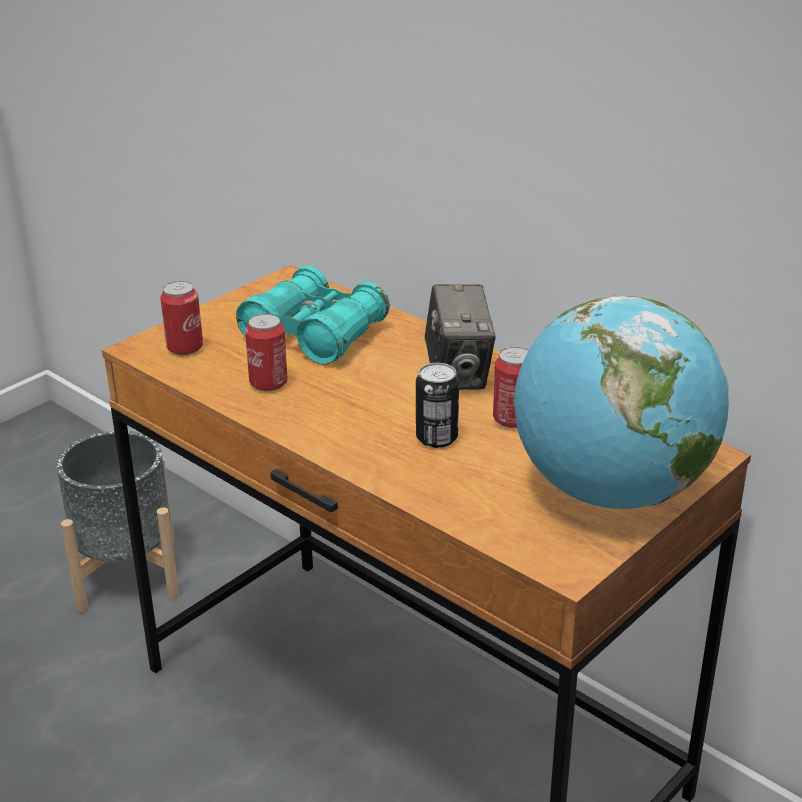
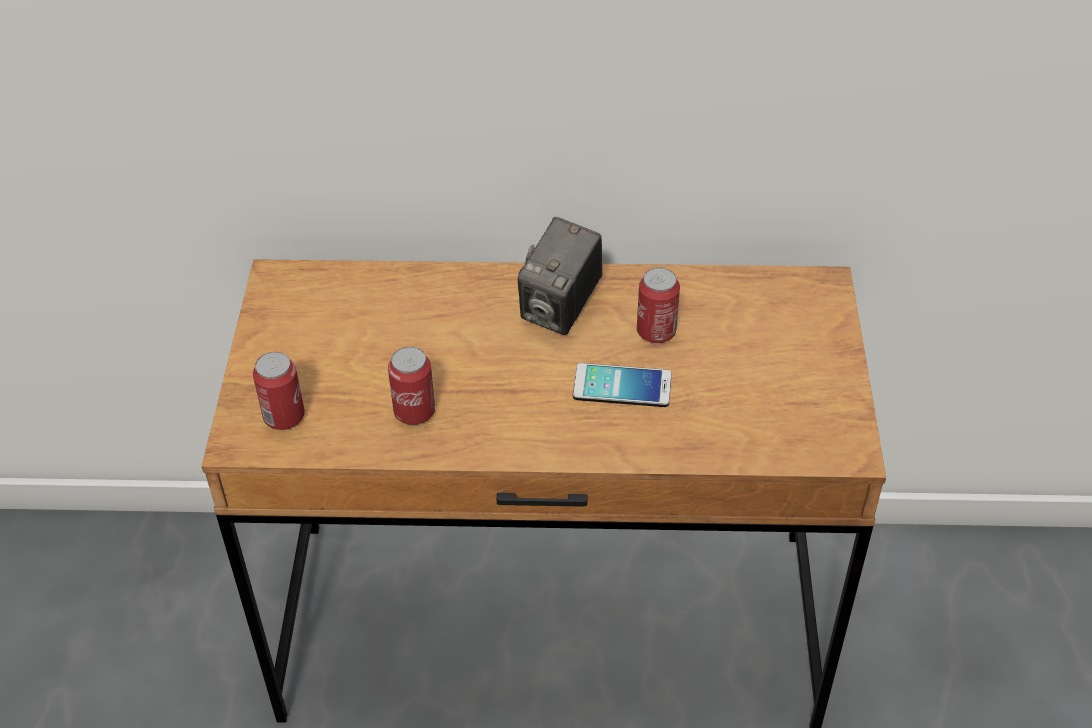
camera: 40 degrees left, 15 degrees up
(126, 574) = (144, 646): grey planter -> none
(315, 335) = (386, 332): turquoise binoculars -> none
(436, 438) = (622, 386): can -> phone
(458, 375) = (561, 308): camera -> camera turned 75 degrees clockwise
(611, 491) = (801, 361): globe -> none

